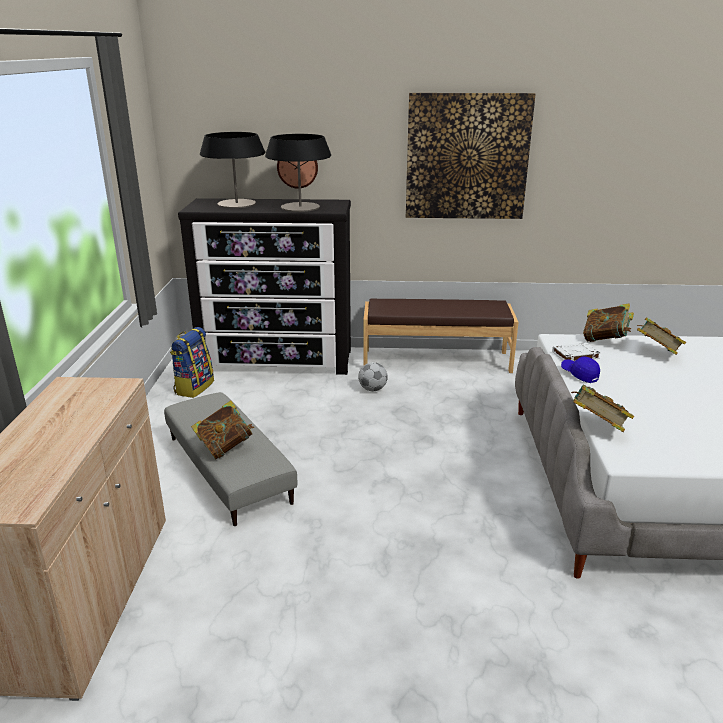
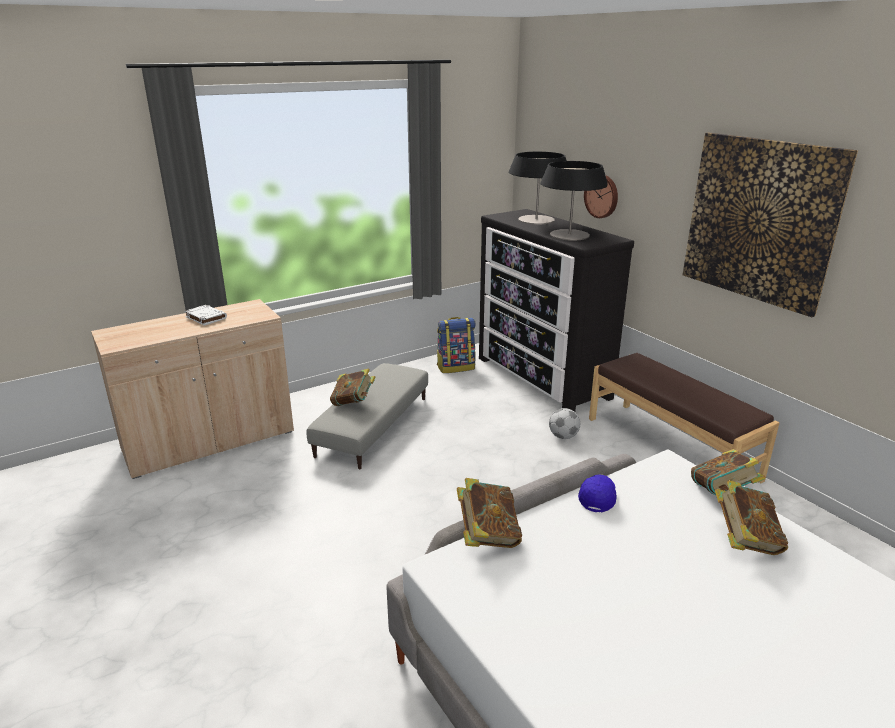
camera: 55 degrees right, 0 degrees up
(575, 355) = (643, 484): white book -> white book (205, 317)

